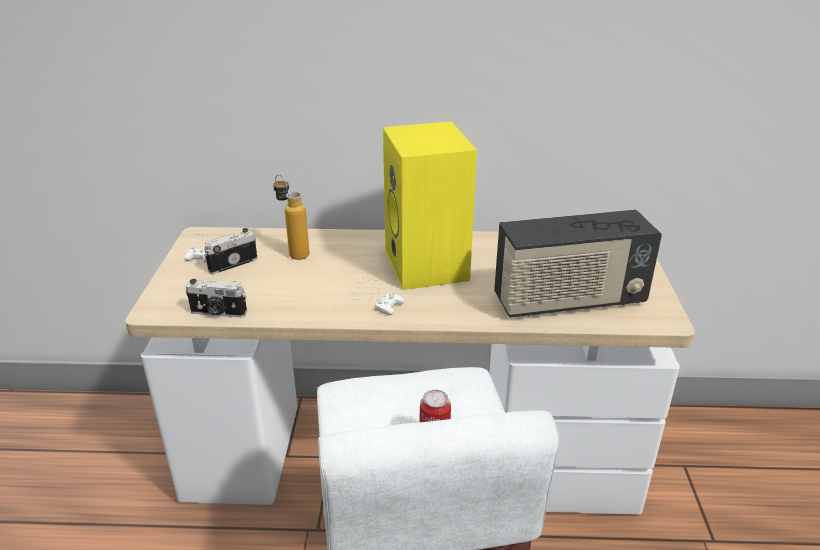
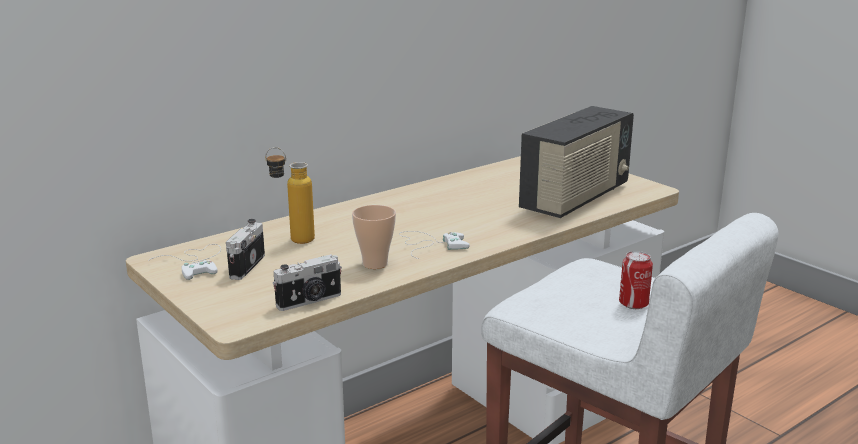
camera: 40 degrees left, 10 degrees down
(307, 299) = (375, 264): none -> cup
(428, 266) = (435, 211): yellow speaker -> none

